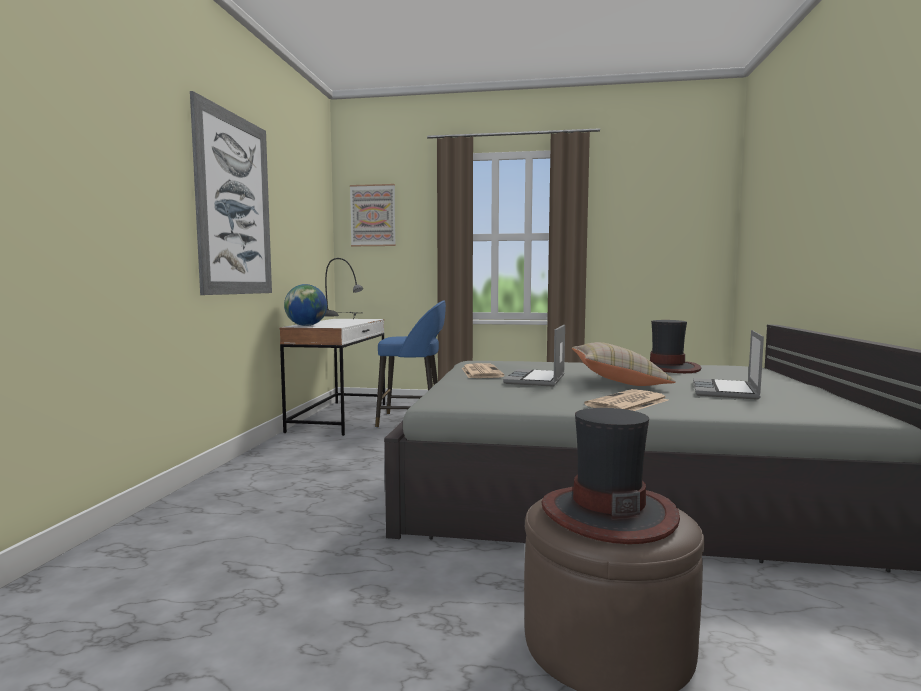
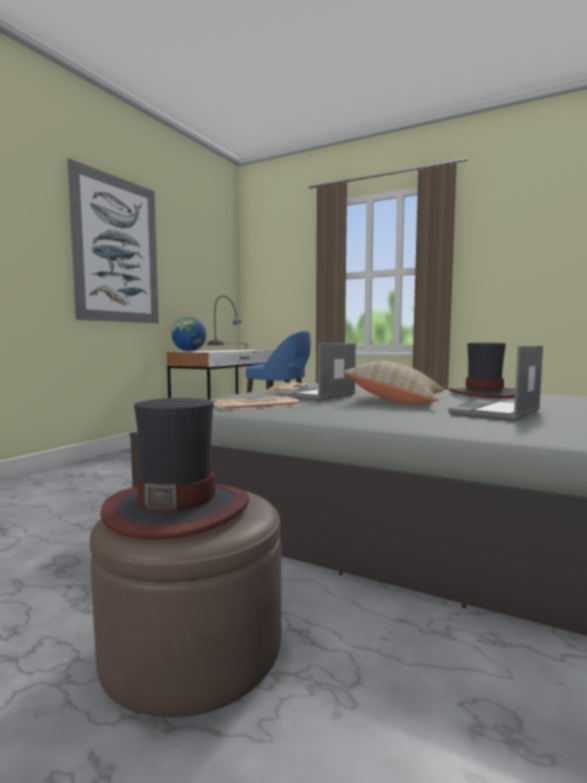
camera: 20 degrees right, 0 degrees up
(373, 215) = (268, 261): picture -> none
(627, 403) = (352, 415): newspaper -> newspaper (255, 405)

